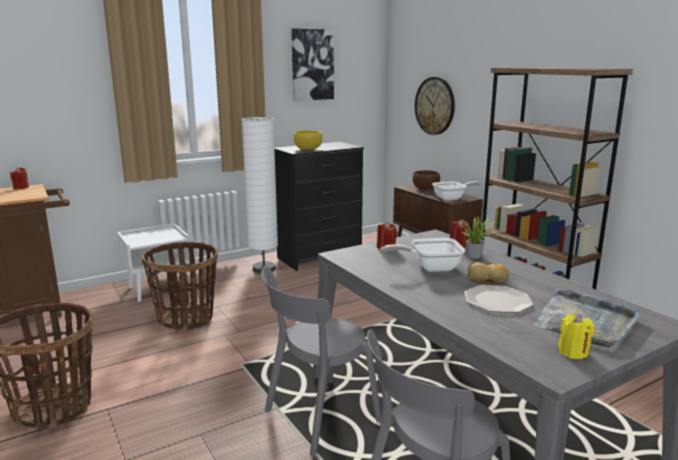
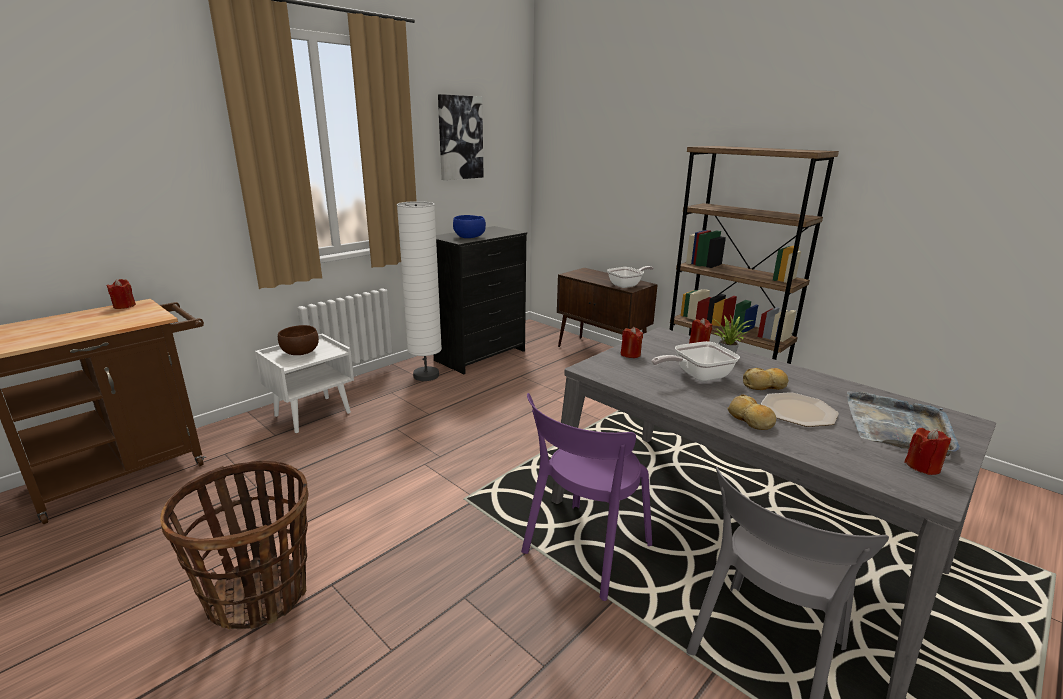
camera: 15 degrees left, 5 degrees up
(186, 319) = (368, 448): basket -> none
(308, 149) = (470, 237): yellow bowl -> blue bowl
(317, 417) = (584, 551): grey chair -> purple chair
(425, 189) = (592, 275): brown bowl -> brown bowl (300, 353)
(435, 106) = (597, 185): wall clock -> none
(444, 302) = (750, 420): none -> bread
(573, 352) = (922, 466): yellow candle -> red candle

